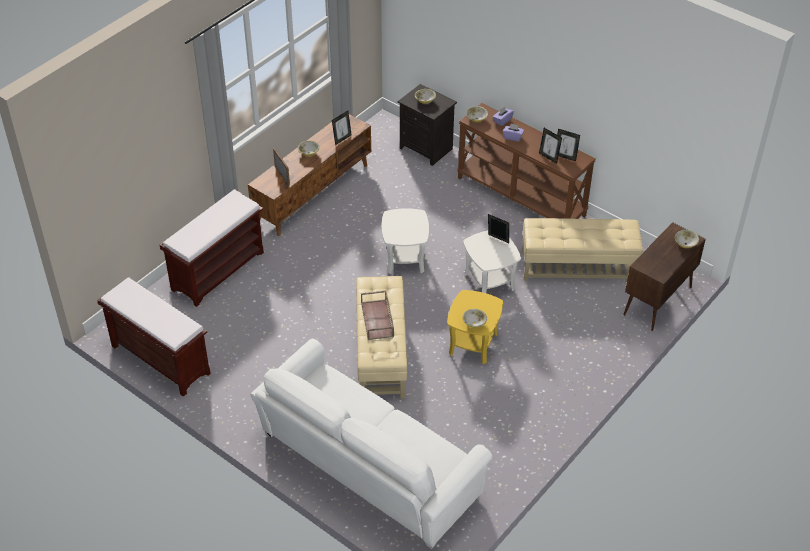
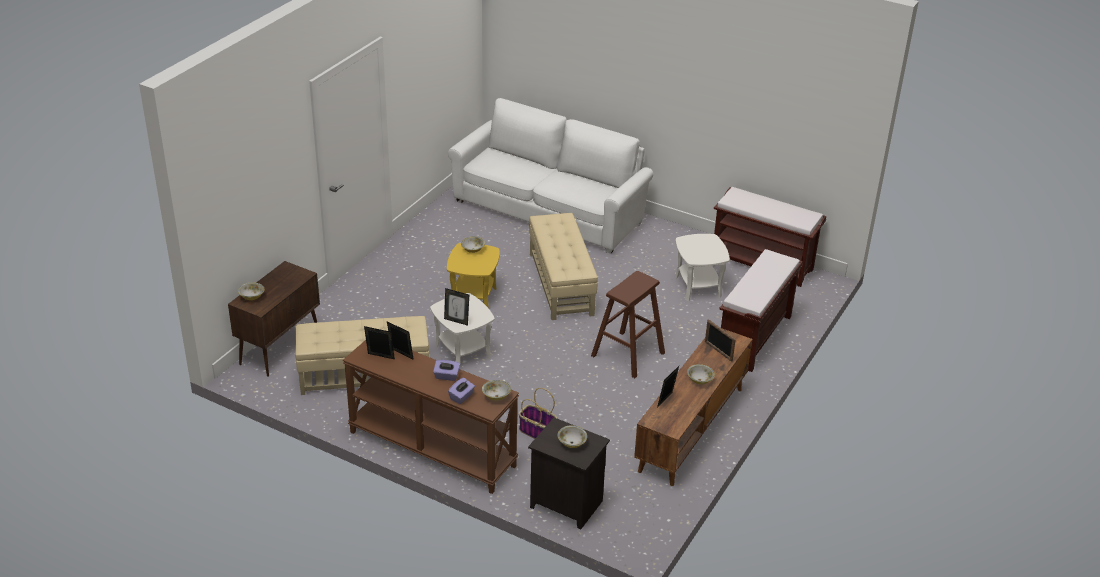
camera: 170 degrees right, 10 degrees down
(340, 264) = (628, 354): none -> brown stool
(378, 320) = (565, 242): brown tray -> none
(404, 258) = (559, 366): white side table -> white side table (698, 287)
(435, 202) = (538, 432): none -> basket

